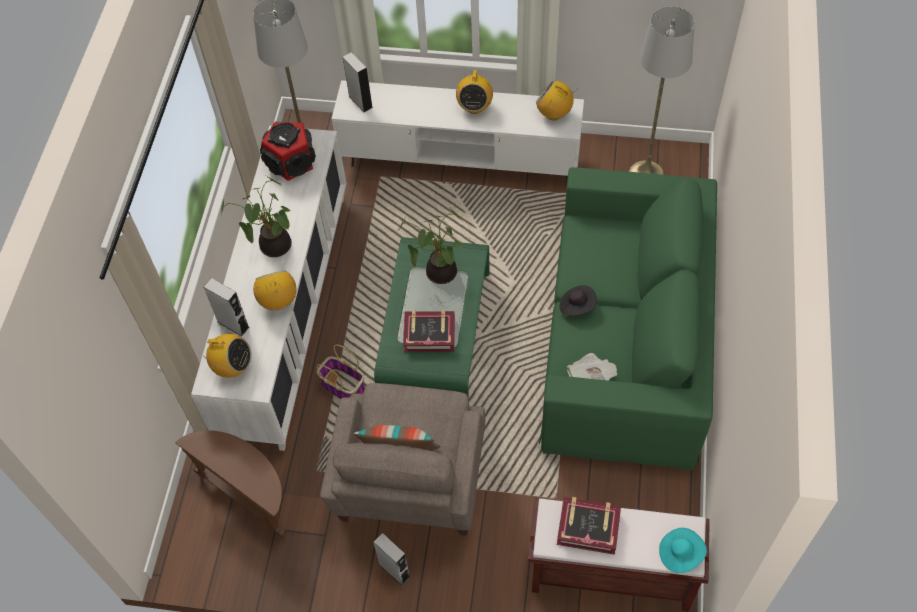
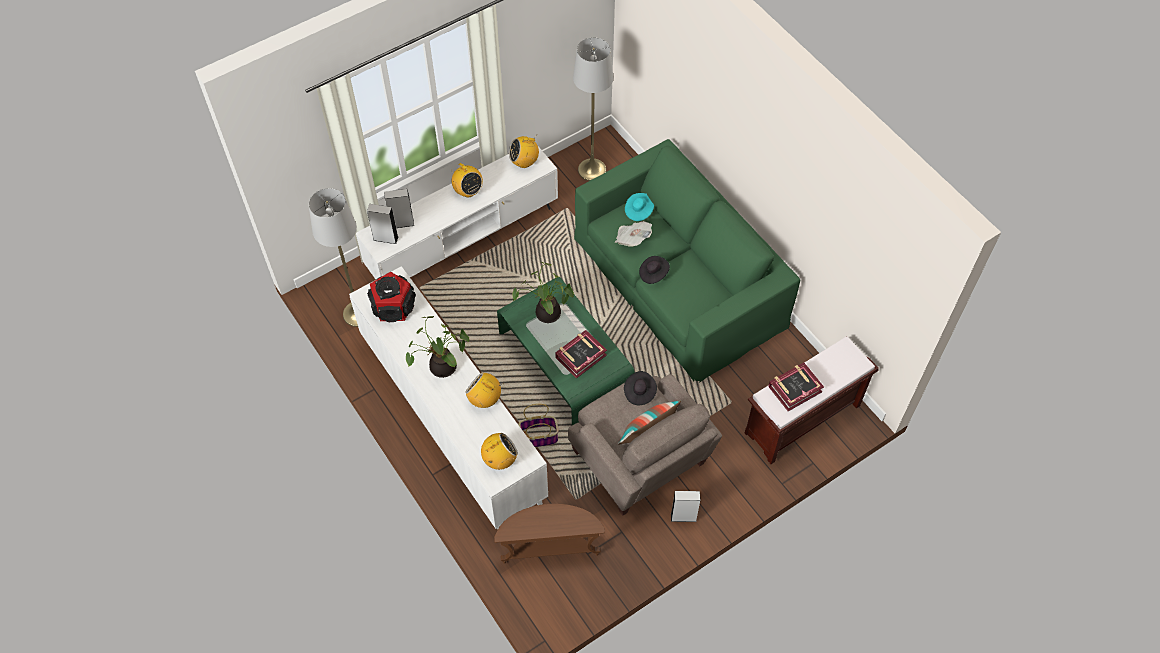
camera: 45 degrees left, 0 degrees up
(233, 324) = (470, 435): grey speaker -> grey speaker (402, 223)
(437, 408) = (639, 392): none -> black hat
(590, 376) = (703, 308): newspaper -> newspaper (632, 239)
(680, 554) = (853, 365): turquoise hat -> turquoise hat (639, 211)

